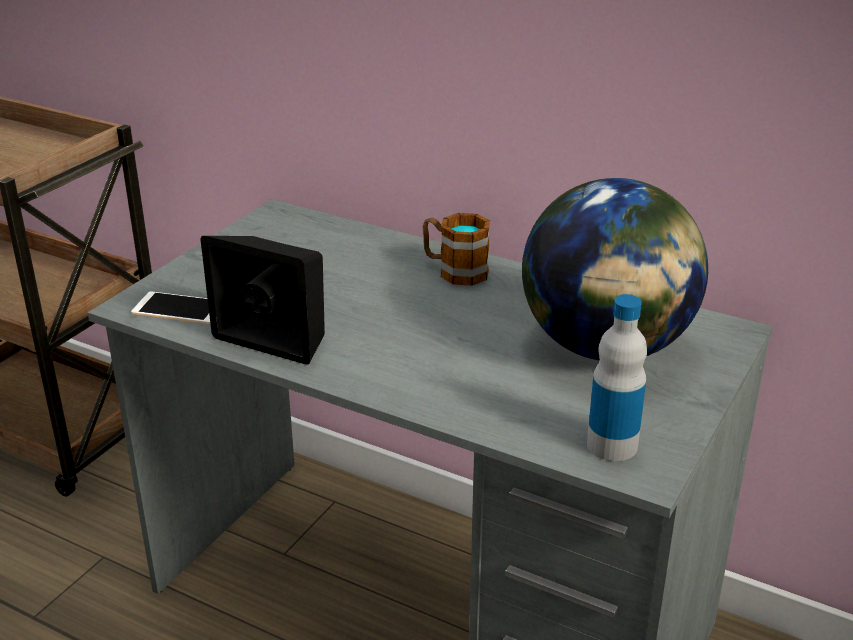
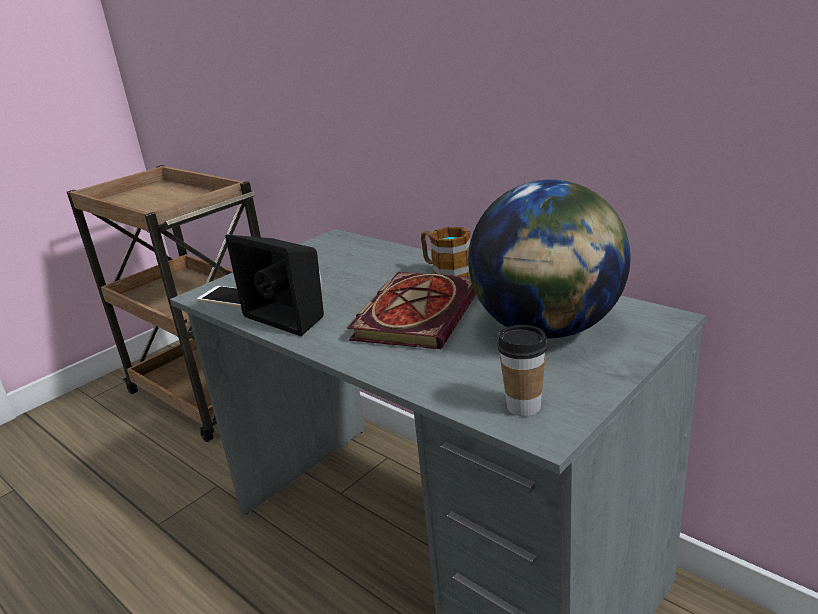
camera: 15 degrees right, 5 degrees down
(441, 328) = (417, 312): none -> book
(612, 445) = (523, 406): bottle -> cup

